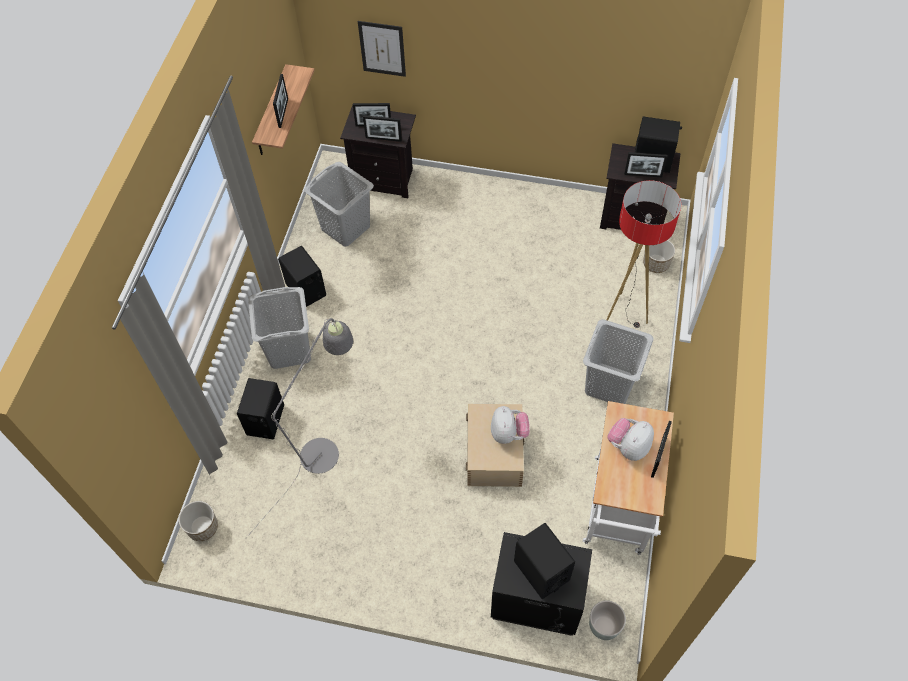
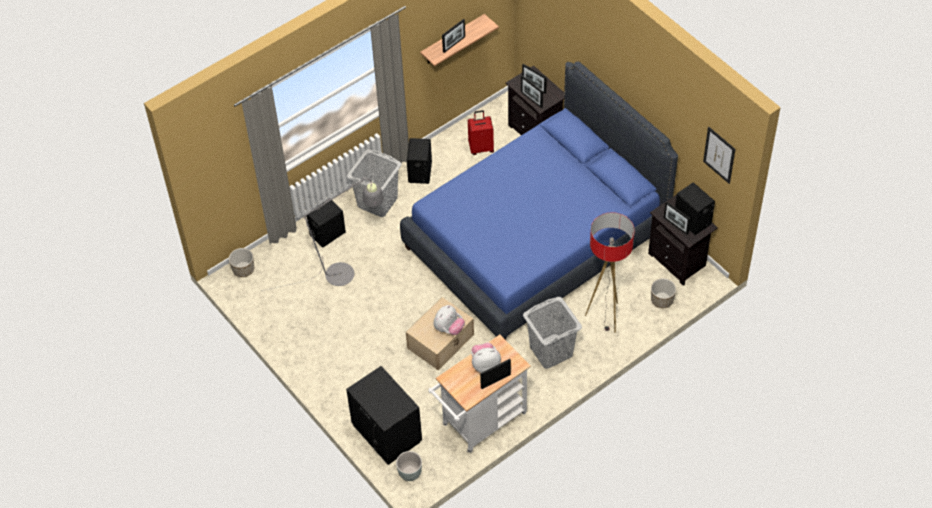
camera: 40 degrees right, 5 degrees down
(345, 227) = (481, 148): grey laundry basket -> red suitcase
(382, 48) = (556, 37): picture -> picture (719, 155)
(486, 282) = (536, 239): none -> blue bed
(541, 570) = (381, 397): black speaker -> none

